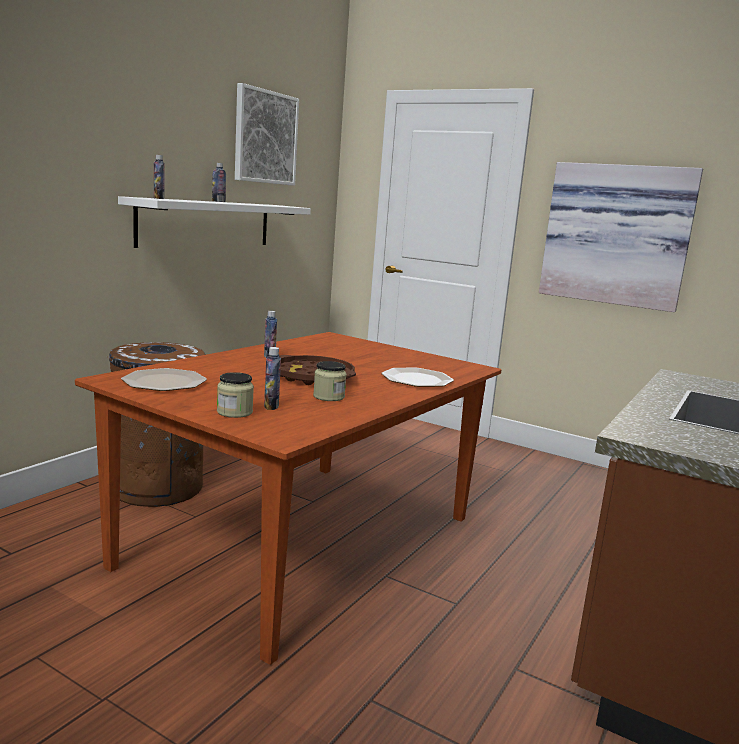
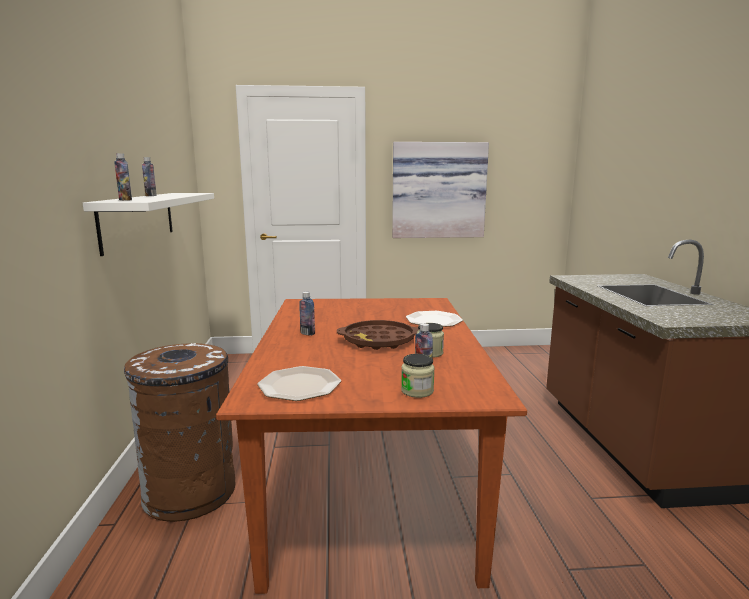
camera: 35 degrees left, 0 degrees up
(265, 137) = (159, 129): picture -> none

